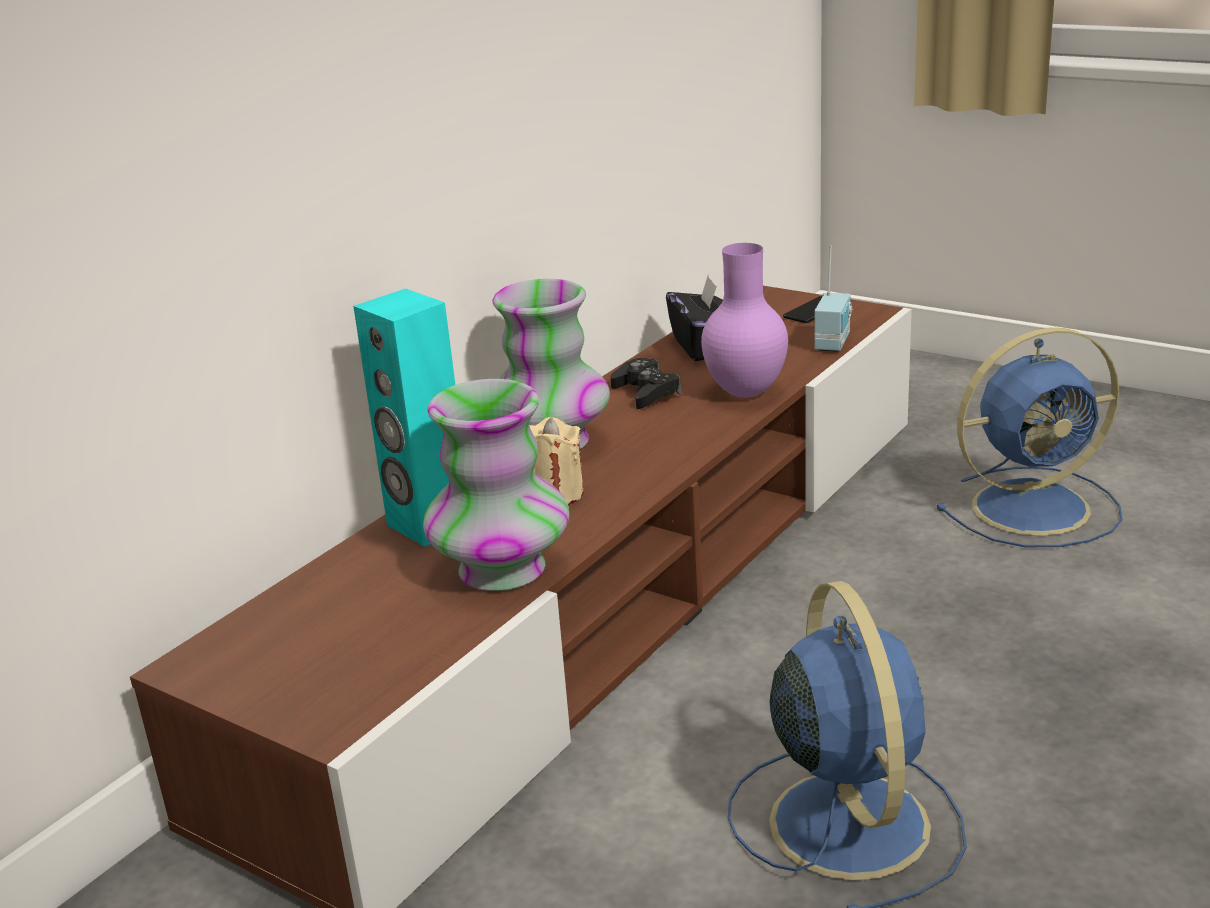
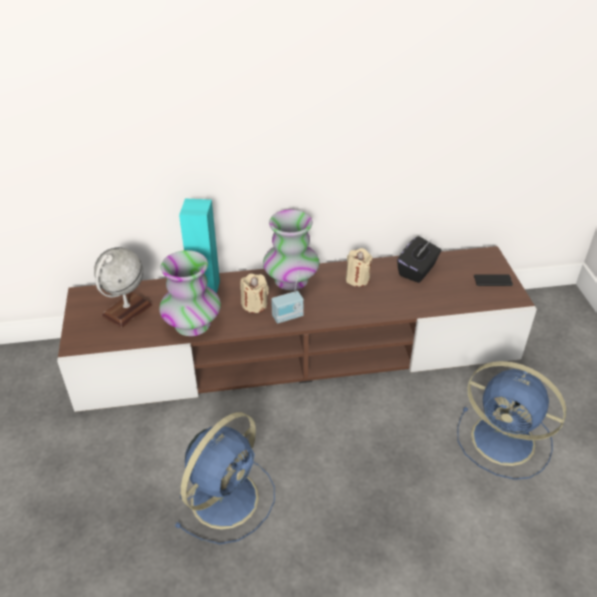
camera: 45 degrees right, 15 degrees up
(337, 626) = (127, 310): none -> globe
(646, 392) = (357, 279): black game controller -> beige candle
(747, 393) = (389, 306): purple vase -> none
(834, 343) = (468, 304): radio -> radio (288, 317)

